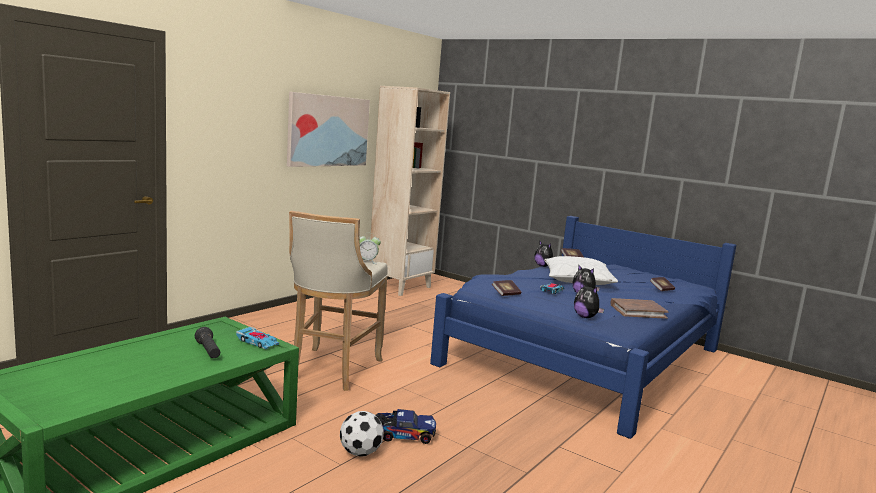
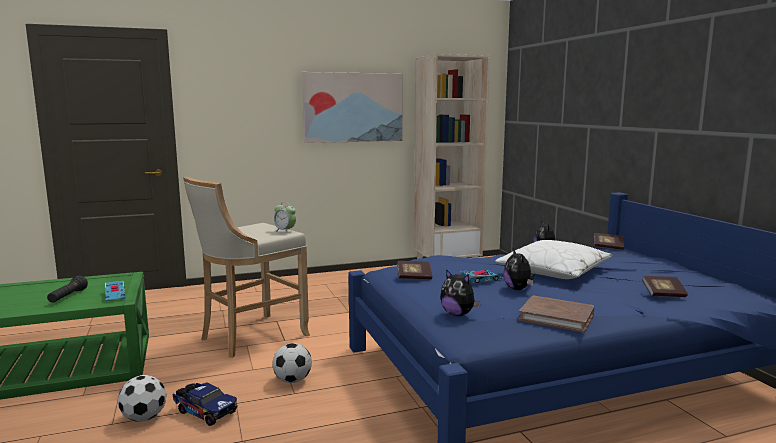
camera: 35 degrees right, 0 degrees up
(429, 397) = (293, 380): none -> football
(586, 317) = (458, 314): plush toy -> plush toy turned 45 degrees counterclockwise

